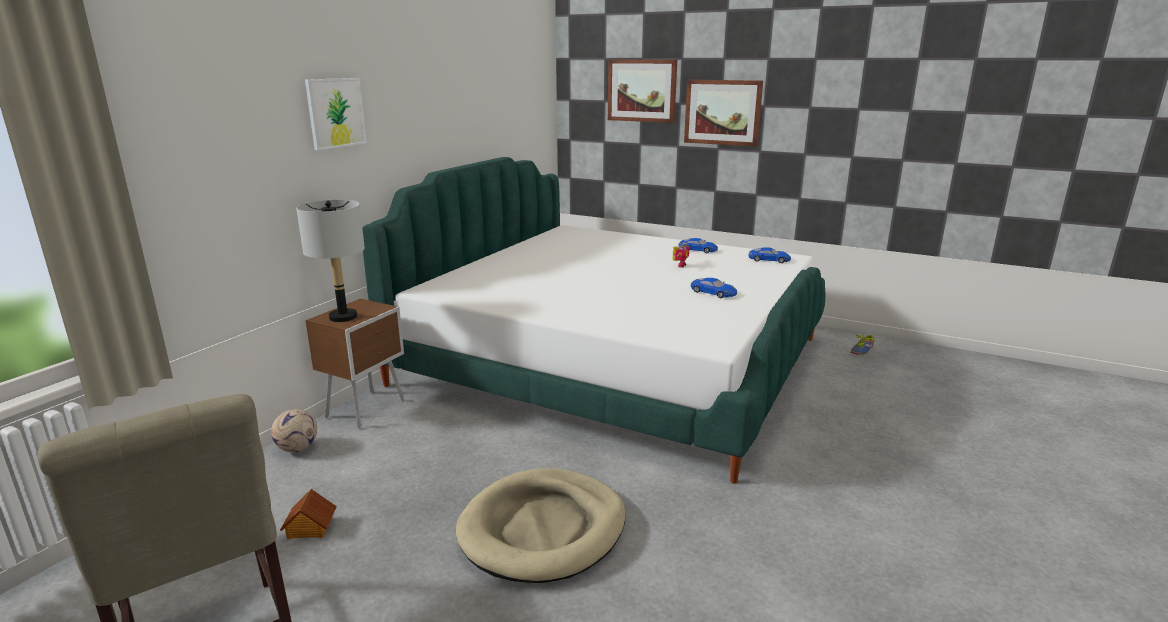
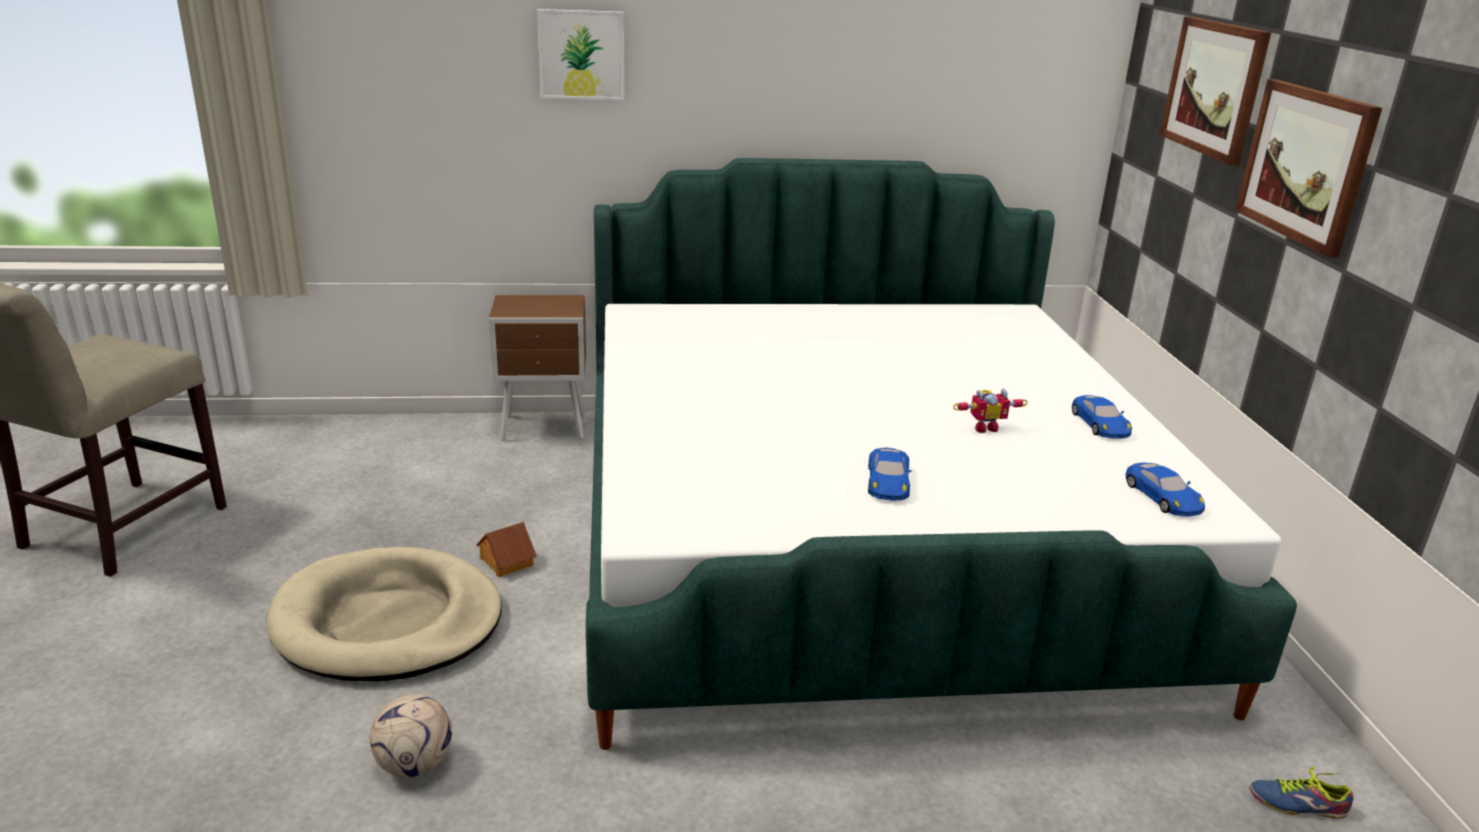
camera: 55 degrees right, 5 degrees up
(297, 448) = (437, 428): football -> football (415, 764)
(309, 528) = (312, 491): toy house -> toy house (506, 562)
(343, 317) = (521, 305): grey table lamp -> none

